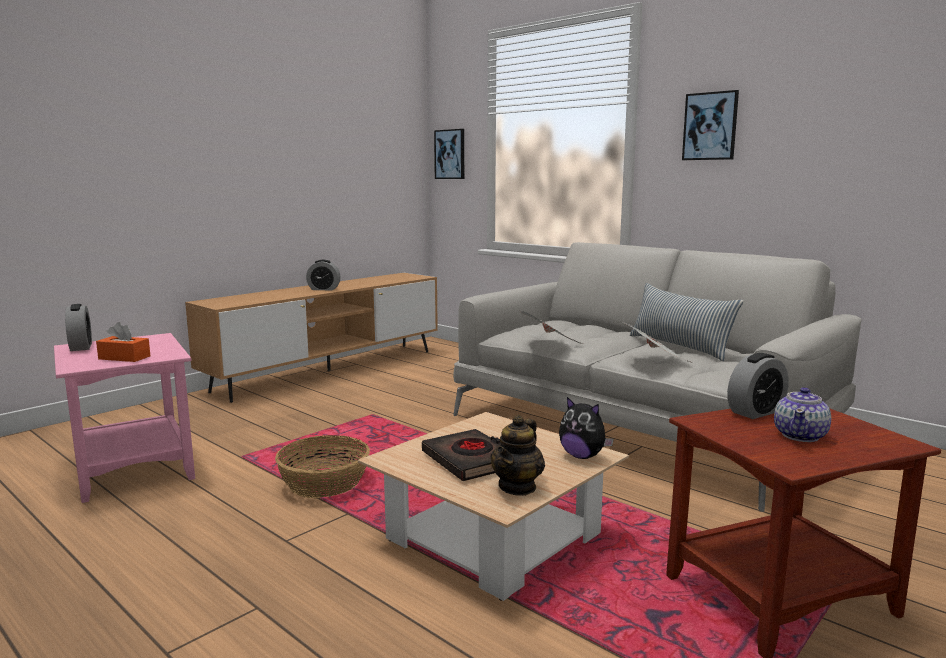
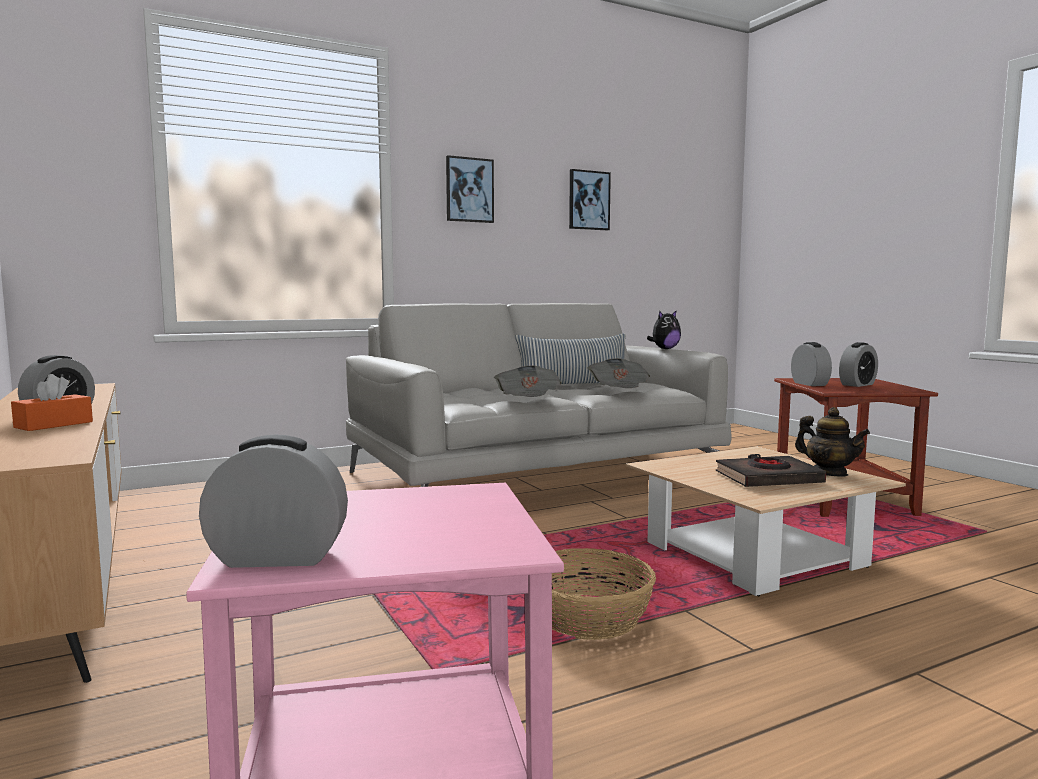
camera: 70 degrees left, 5 degrees down
(124, 357) = (460, 517): orange tissue box -> orange tissue box (54, 424)
(450, 154) = (62, 185): picture -> picture (588, 200)
(582, 456) = (759, 454): plush toy -> plush toy (664, 349)
(801, 435) = (857, 384): teapot -> alarm clock

